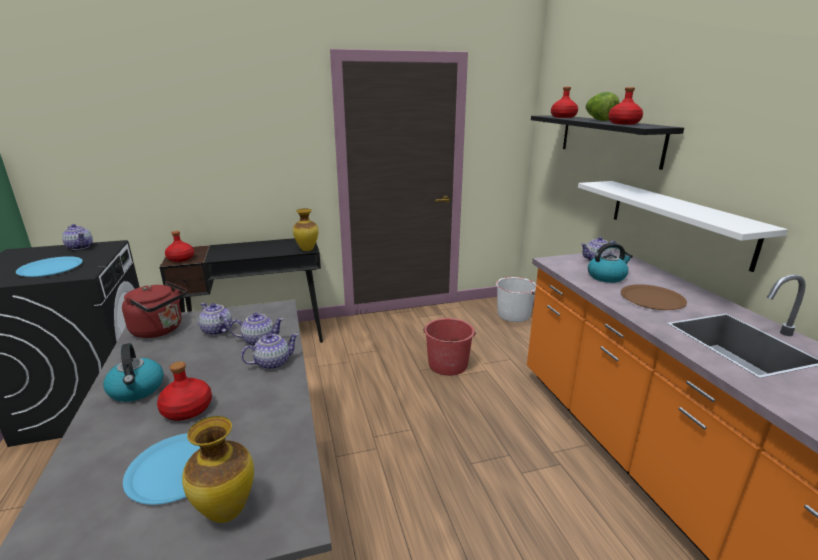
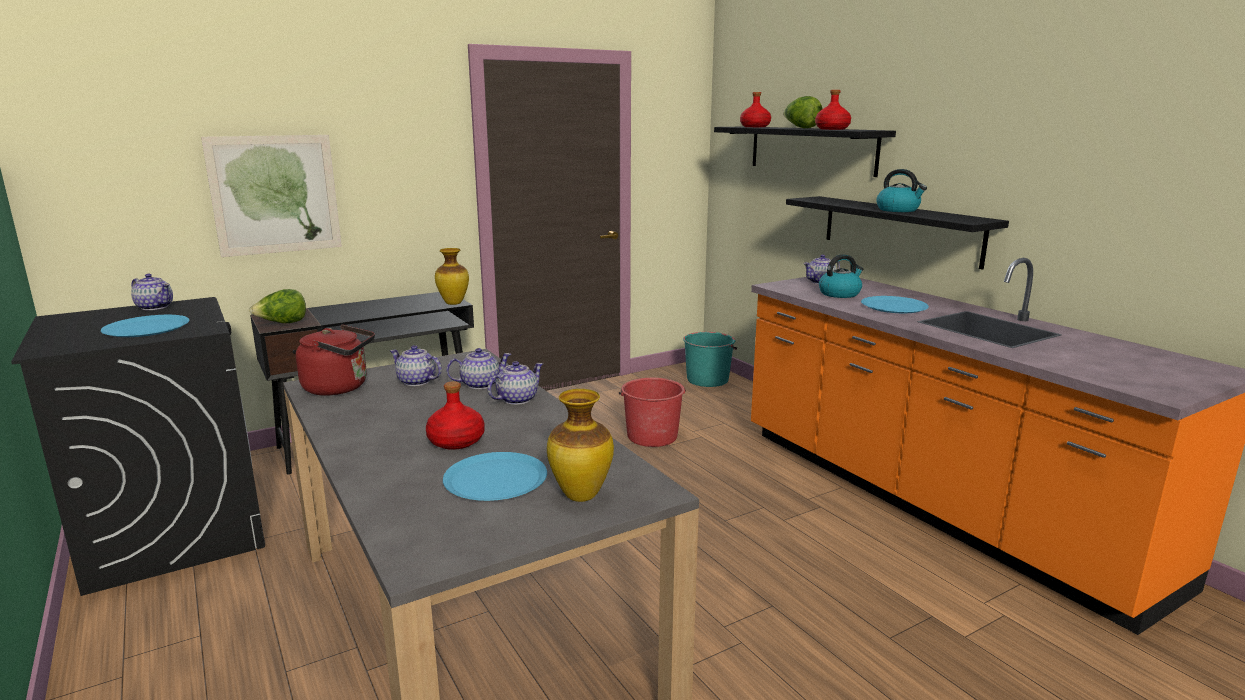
camera: 15 degrees left, 5 degrees down
(137, 389) = (375, 434): kettle -> kettle (898, 210)
(181, 259) = (282, 324): red bottle -> lettuce
(184, 164) = (275, 194): none -> picture
(514, 314) = (708, 380): white bucket -> turquoise bucket
(652, 299) = (894, 306): brown plate -> blue plate
(677, 220) = (900, 230): white shelf -> black shelf

